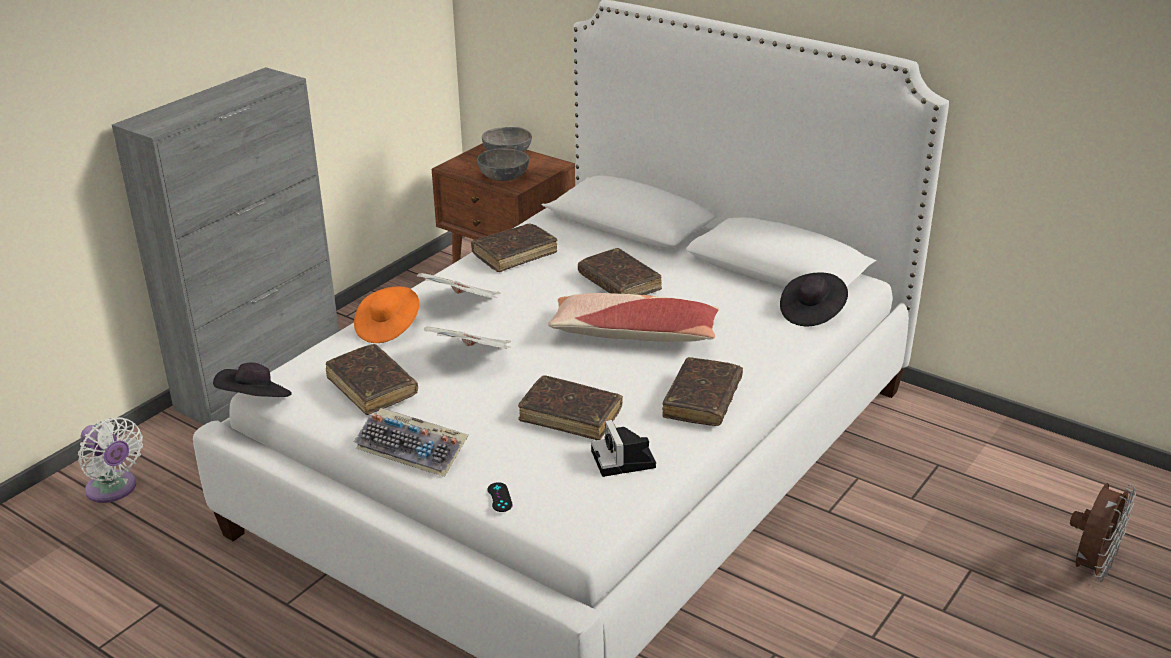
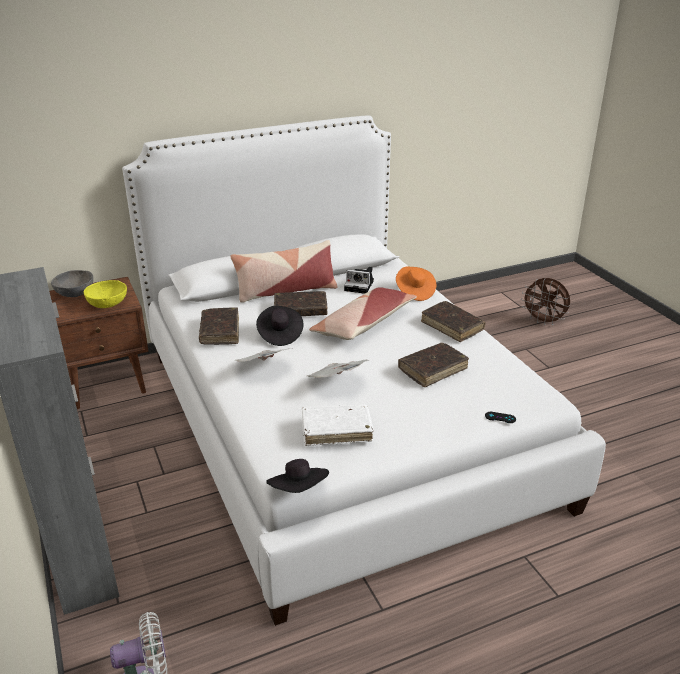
camera: 60 degrees left, 0 degrees up
(372, 387) = (336, 430): brown book -> white book
(388, 328) = (262, 405): orange hat -> orange hat (414, 292)
(414, 450) = (423, 435): keyboard -> none
(504, 177) = (108, 304): grey bowl -> yellow bowl
(624, 461) = (492, 367): camera -> camera (360, 285)
(657, 258) = (285, 291): none -> pillow
(812, 313) = (395, 271): black hat -> black hat (279, 335)
(1091, 566) = (544, 321): brown fan -> brown fan turned 150 degrees clockwise

